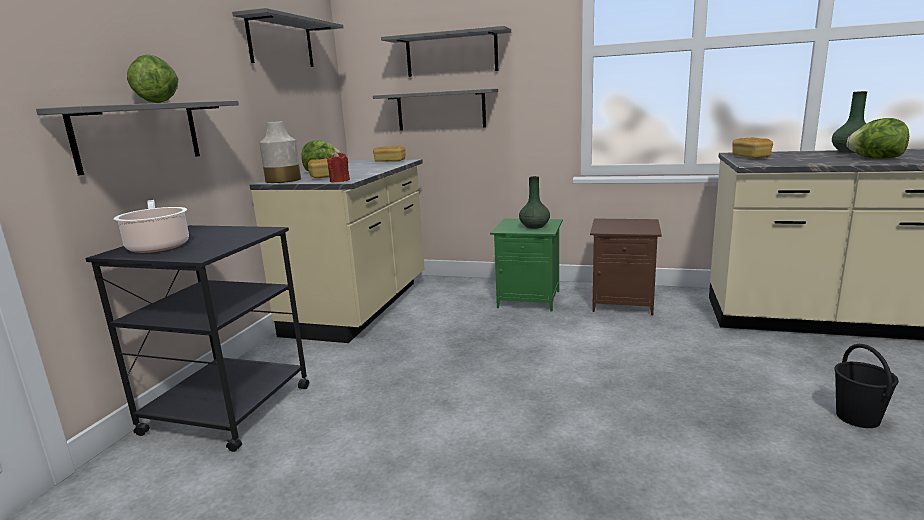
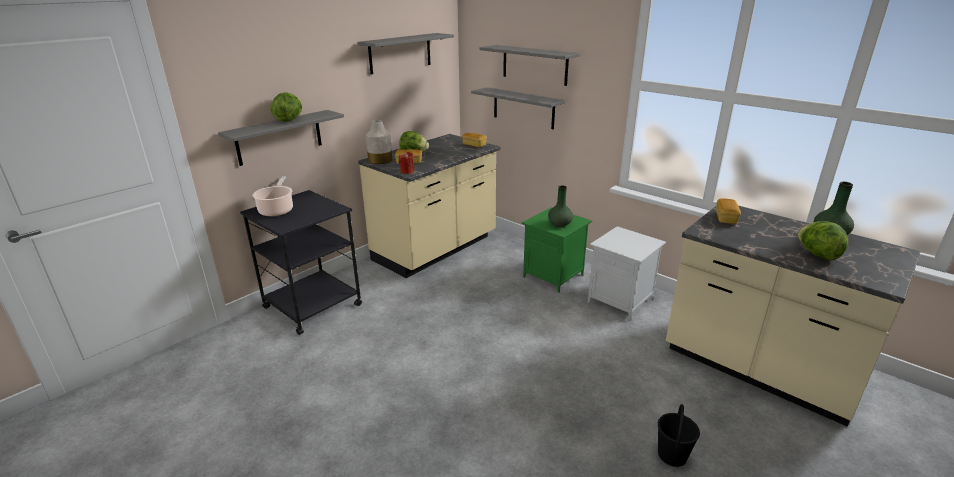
camera: 25 degrees right, 10 degrees up
(624, 302) = (622, 301): brown nightstand -> grey nightstand

